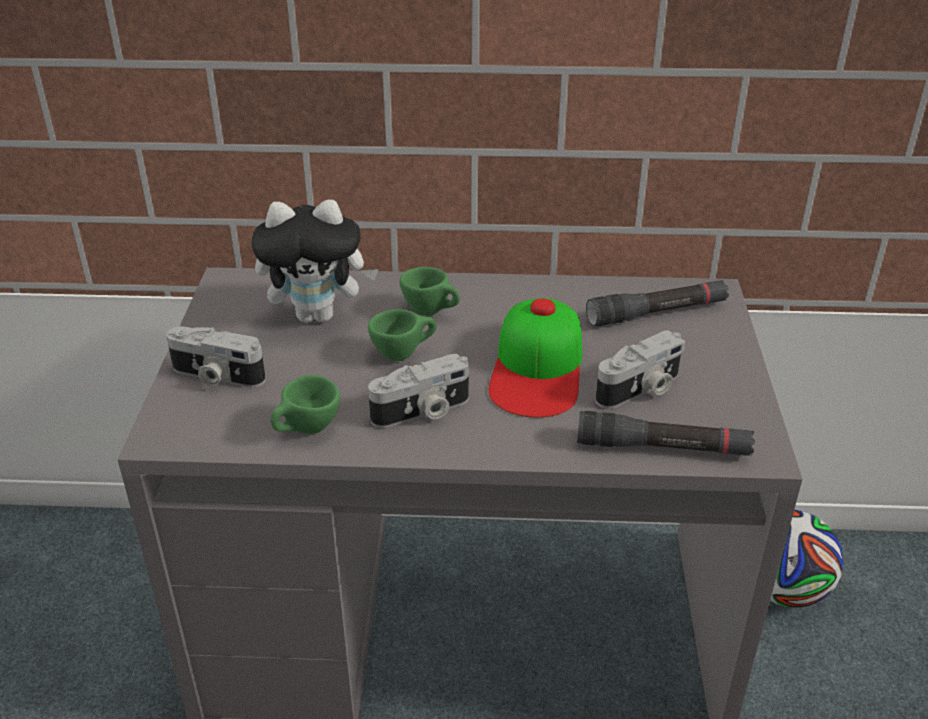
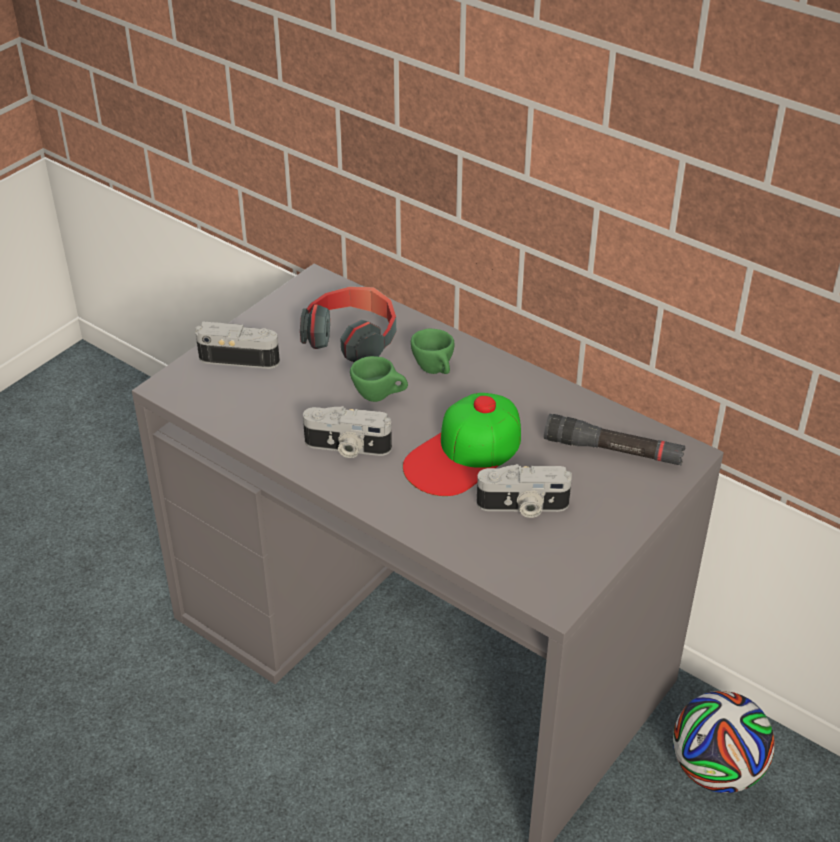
camera: 35 degrees right, 5 degrees up
(216, 376) = (240, 357): camera -> camera turned 135 degrees clockwise
(307, 431) = (258, 426): green cup -> none
(318, 315) = (352, 338): plush toy -> headphones
(662, 447) = (486, 558): black flashlight -> none

